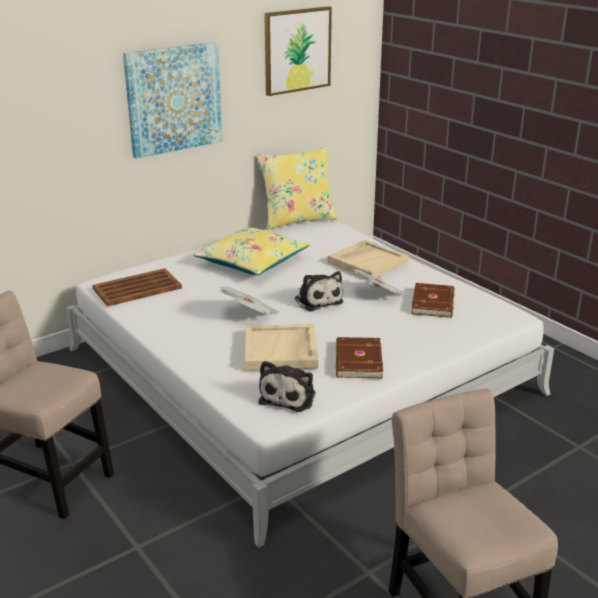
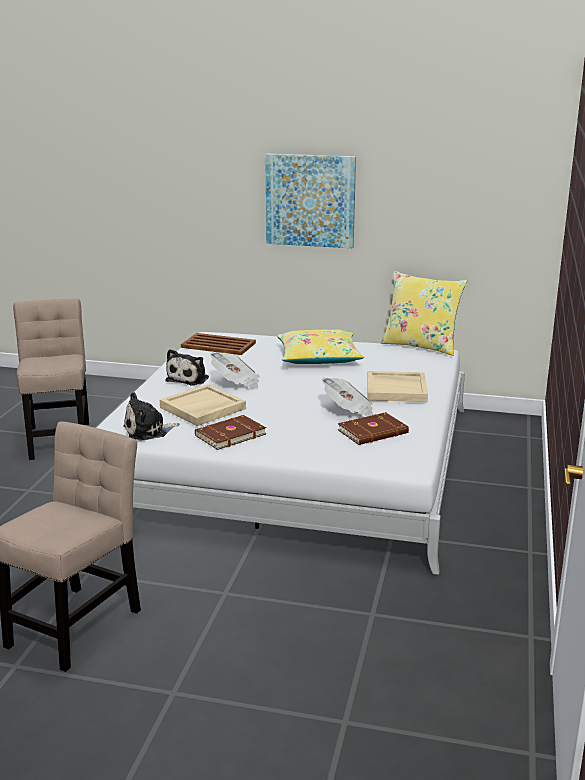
camera: 50 degrees right, 5 degrees down
(297, 50) = (449, 178): picture -> none
(317, 300) = (298, 394): plush toy -> plush toy (189, 379)

